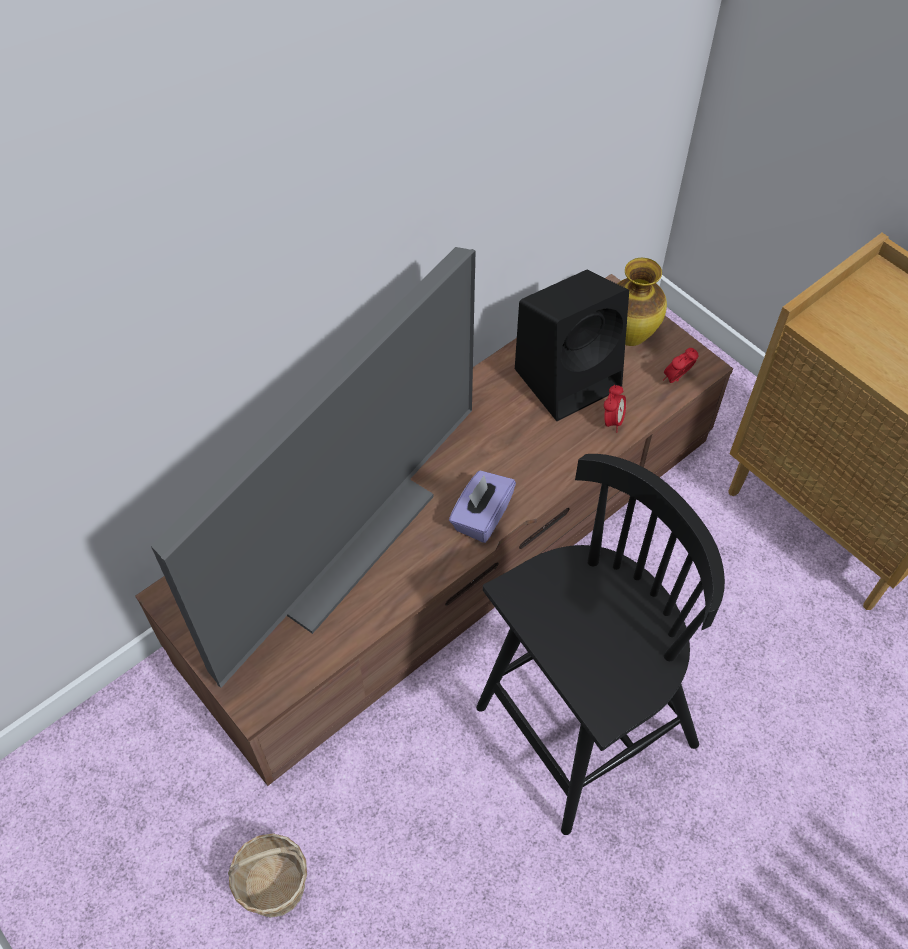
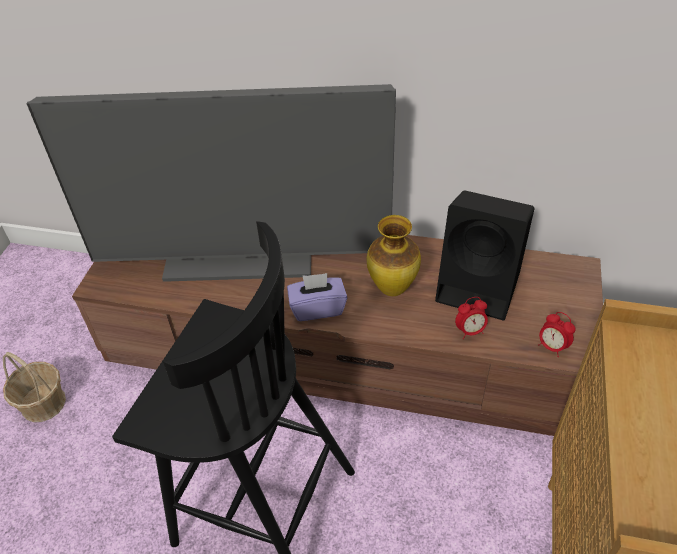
camera: 55 degrees right, 10 degrees down
(630, 338) = (556, 300): vase -> vase (392, 289)
(676, 379) = (552, 347): alarm clock -> alarm clock turned 150 degrees counterclockwise

